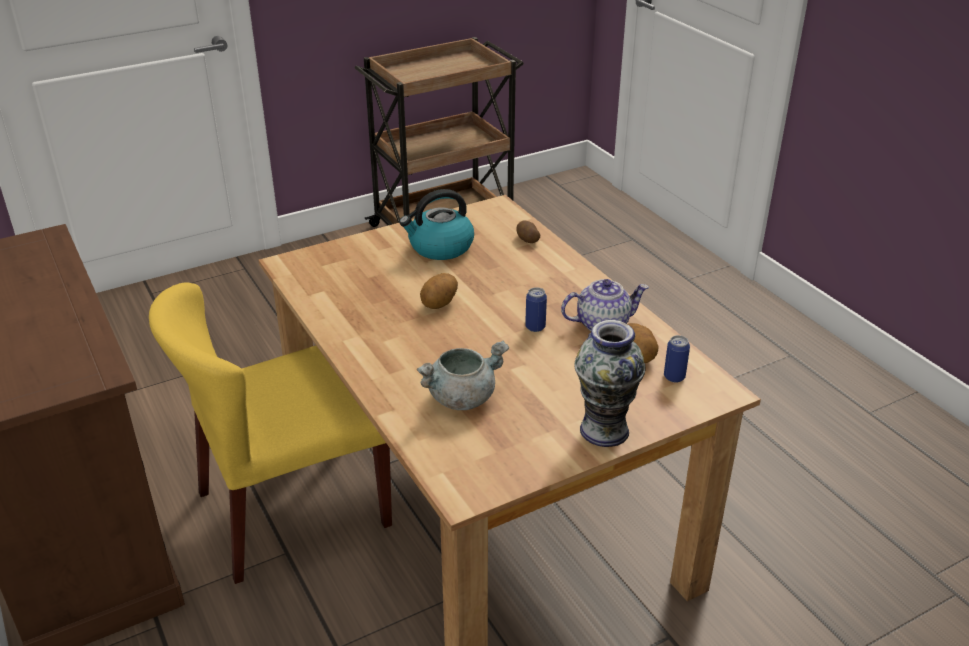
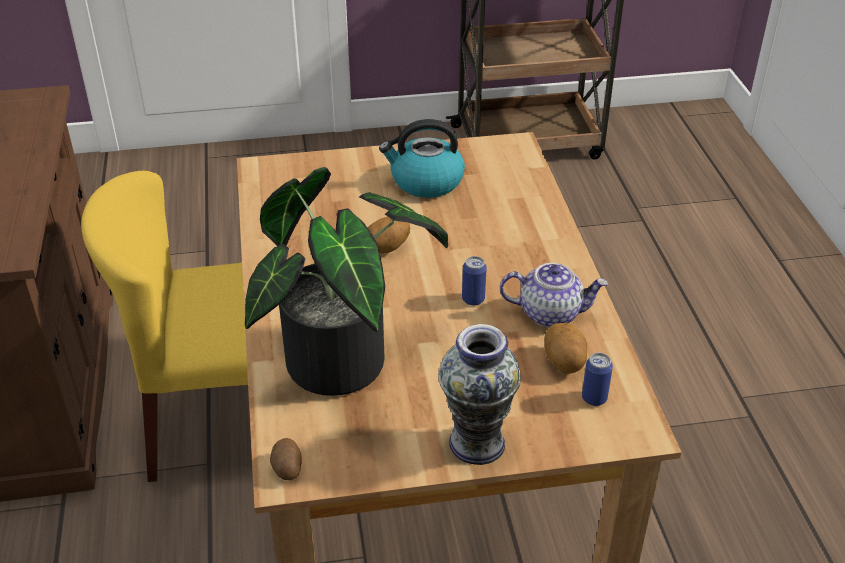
camera: 20 degrees right, 5 degrees up
(462, 397) = (348, 363): grey cooking pot -> potted plant
(527, 239) = (525, 191): potato -> potato (286, 468)

